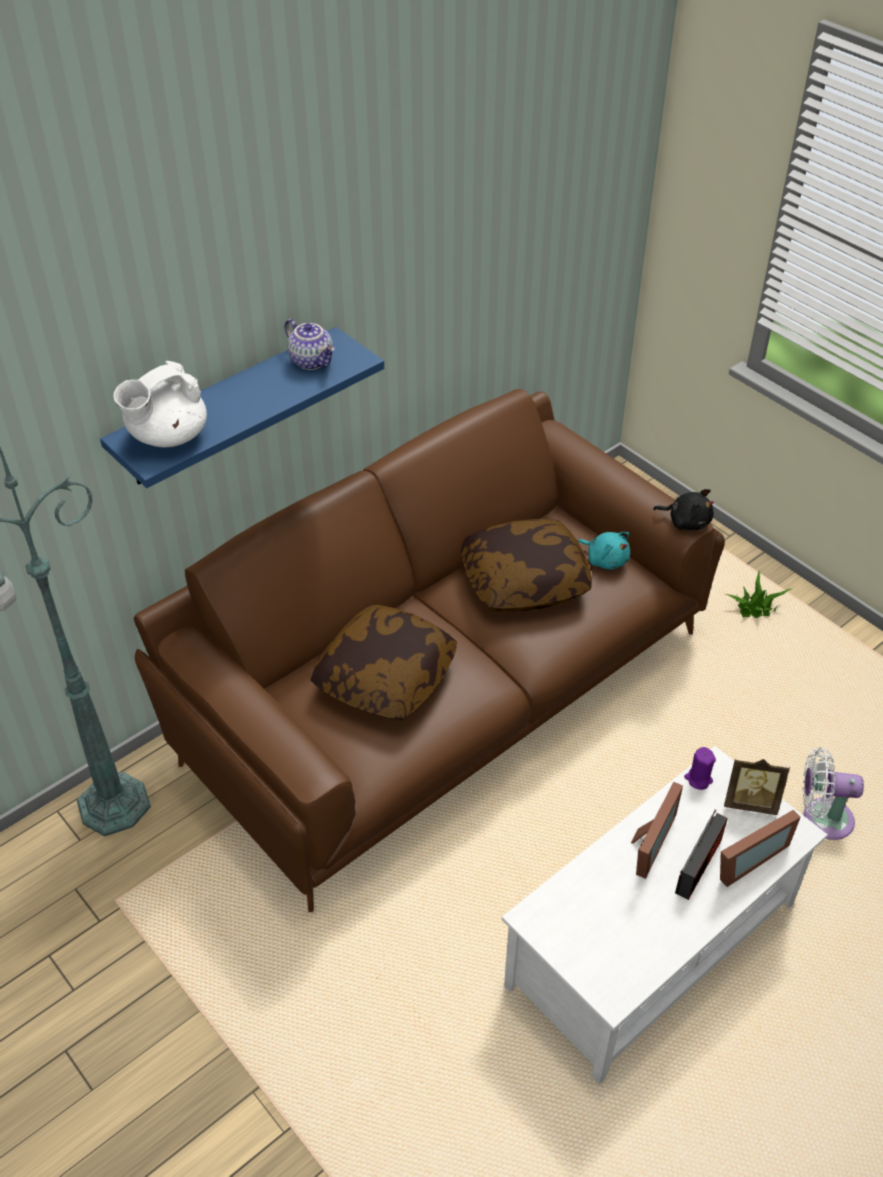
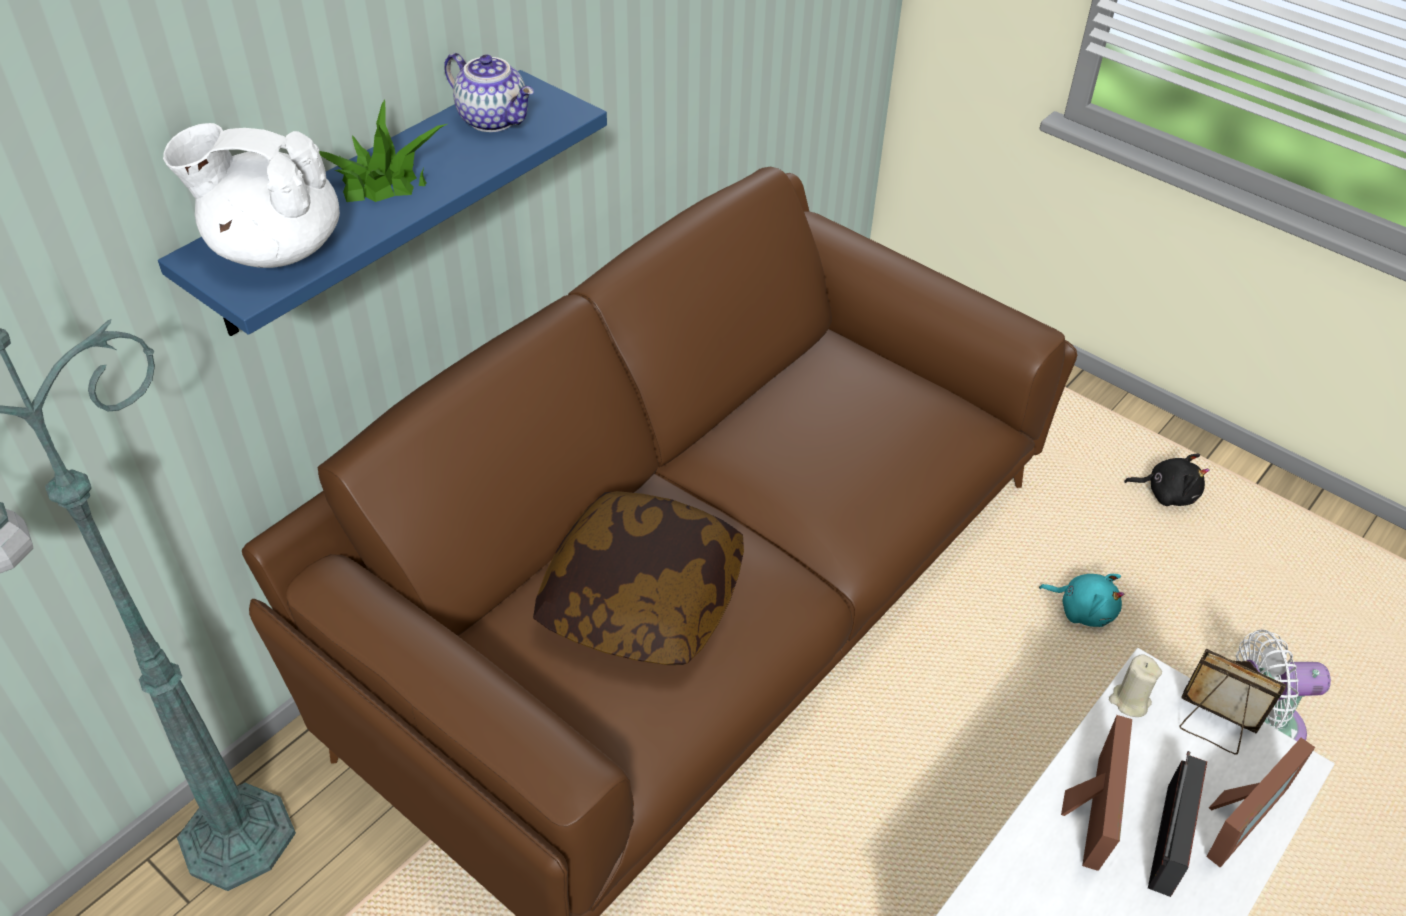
camera: 10 degrees left, 0 degrees up
(167, 437) = (274, 249): white teapot -> white teapot turned 60 degrees clockwise
(524, 581) = (812, 436): pillow -> none
(605, 559) = (916, 395): turquoise plush toy -> turquoise plush toy (1083, 610)
(686, 521) = (1028, 330): black plush toy -> black plush toy (1167, 493)
(698, 779) = (1129, 701): purple candle -> beige candle
(750, 802) = (1212, 727): picture frame -> picture frame turned 150 degrees counterclockwise
(755, 608) = (1092, 444): potted plant -> potted plant (382, 181)

